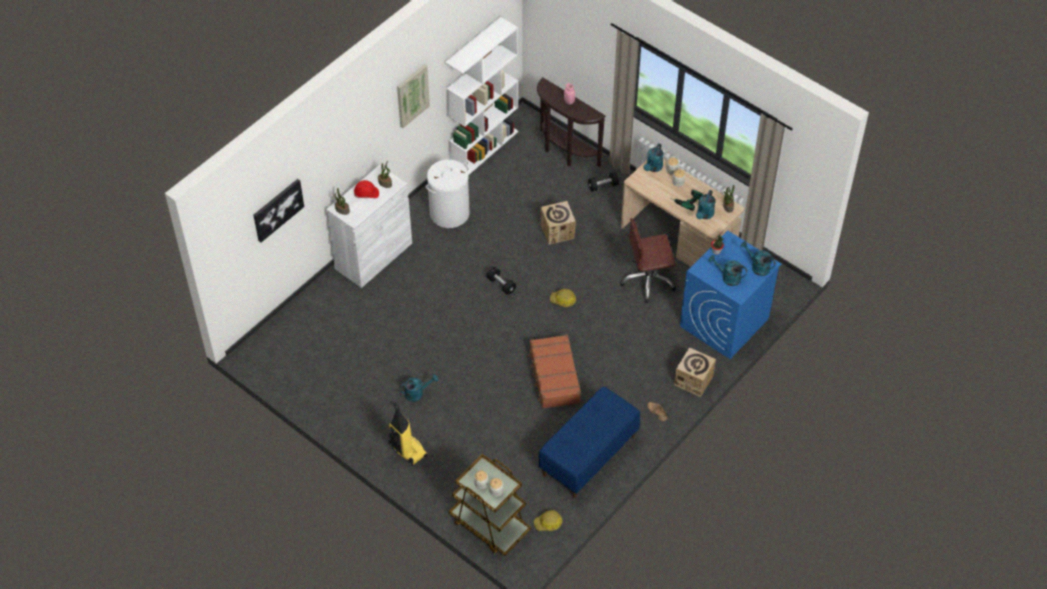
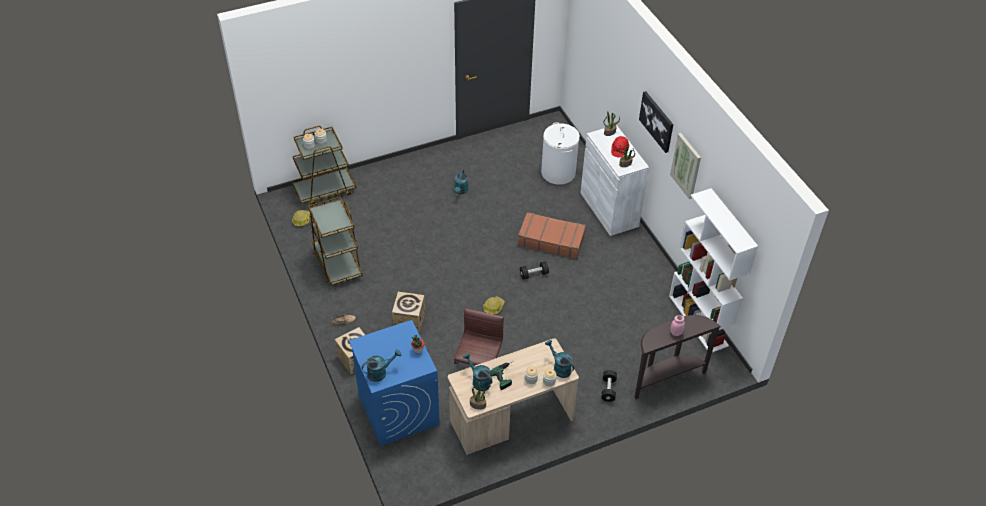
camera: 115 degrees right, 5 degrees down
(277, 209) = (601, 64): picture -> picture (657, 121)
(407, 450) = (416, 170): vacuum cleaner -> none
(449, 213) = (631, 270): white laundry basket -> white laundry basket (558, 173)
(554, 377) = (422, 271): brown suitcase -> brown suitcase (551, 240)
(557, 231) = (571, 333): cardboard box -> cardboard box (409, 320)
(589, 456) = (337, 263): blue bench -> brown cart
(727, 277) = (383, 344): turquoise watering can -> none

